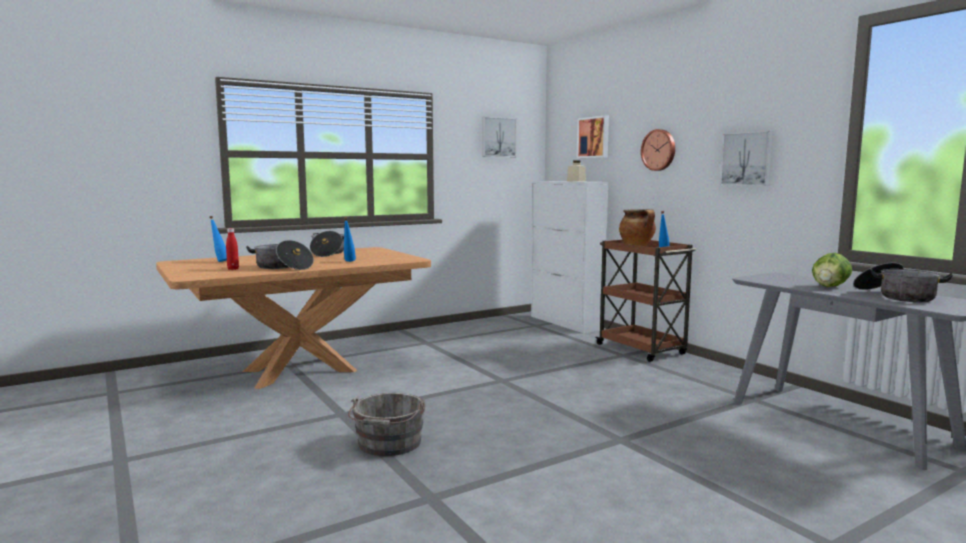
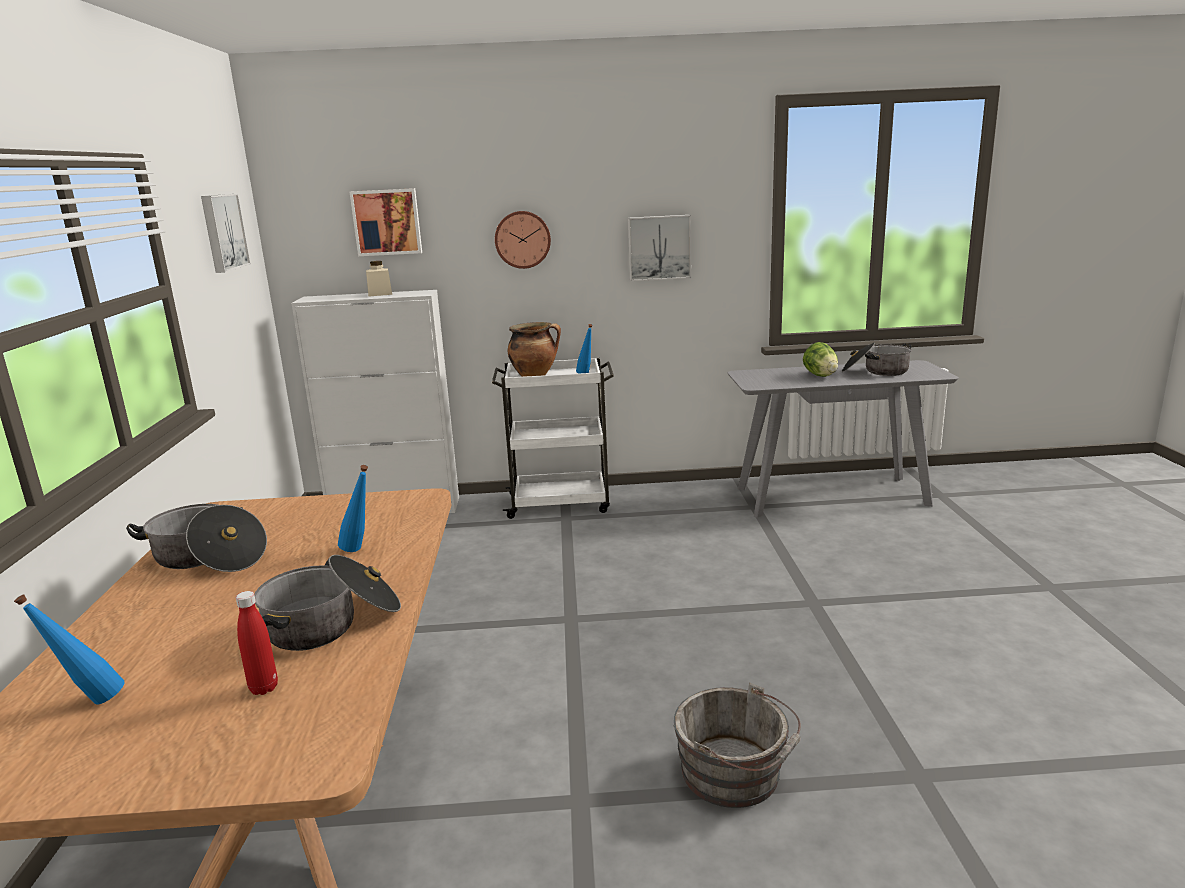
camera: 60 degrees left, 10 degrees up
(642, 350) = (561, 503): brown cart -> white cart

